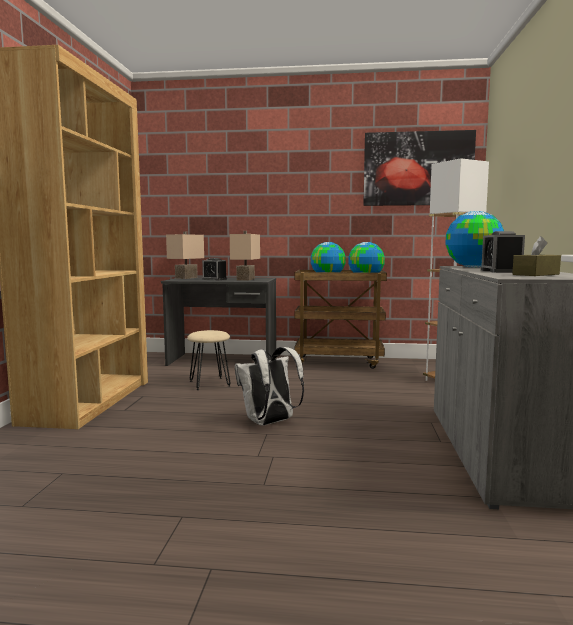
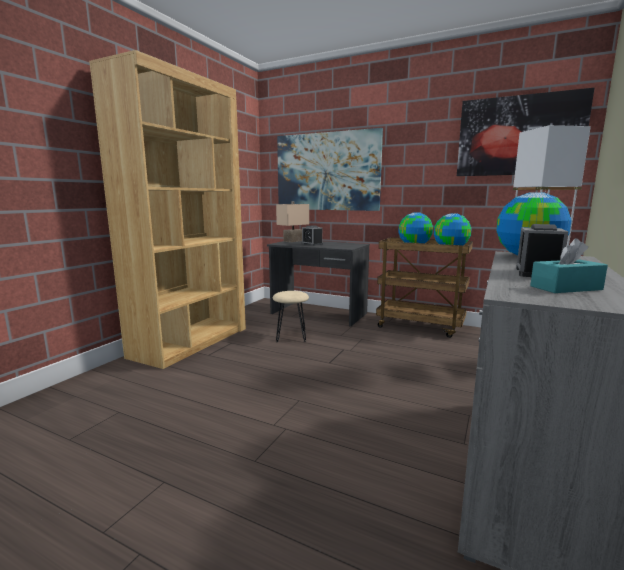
camera: 20 degrees right, 5 degrees up
(222, 199) = (327, 172): none -> picture
(246, 279) = (338, 245): beige table lamp -> none
(269, 423) = (310, 388): white backpack -> none
(536, 274) = (566, 288): brown tissue box -> turquoise tissue box

